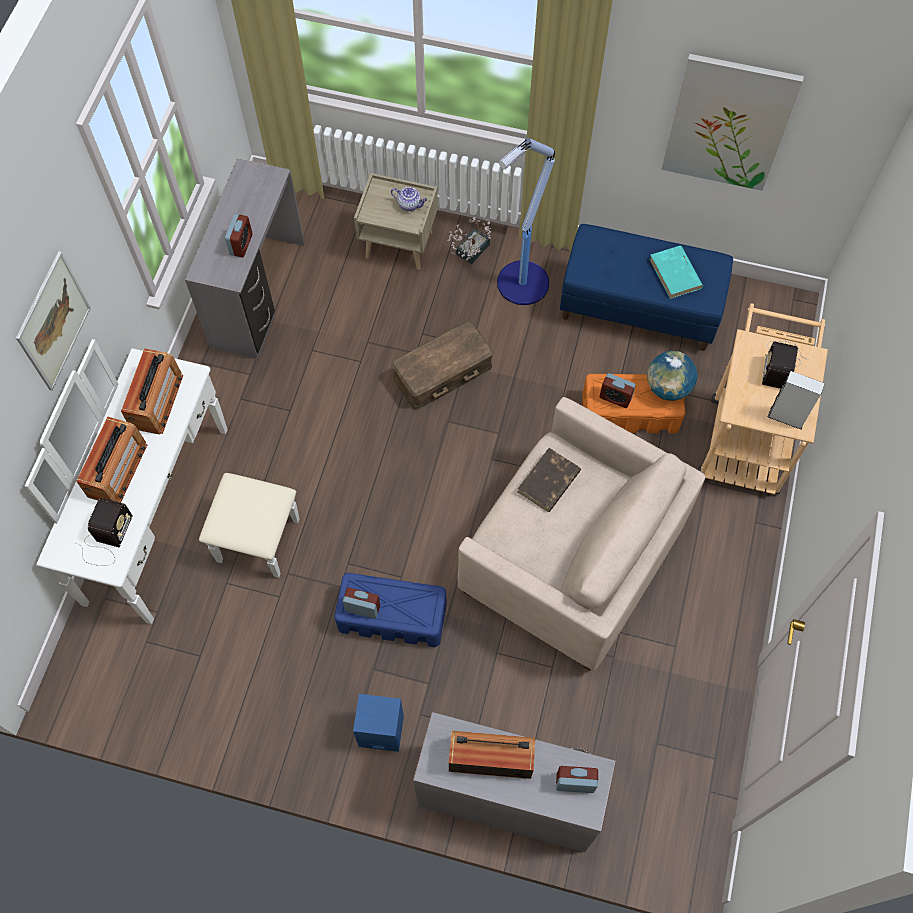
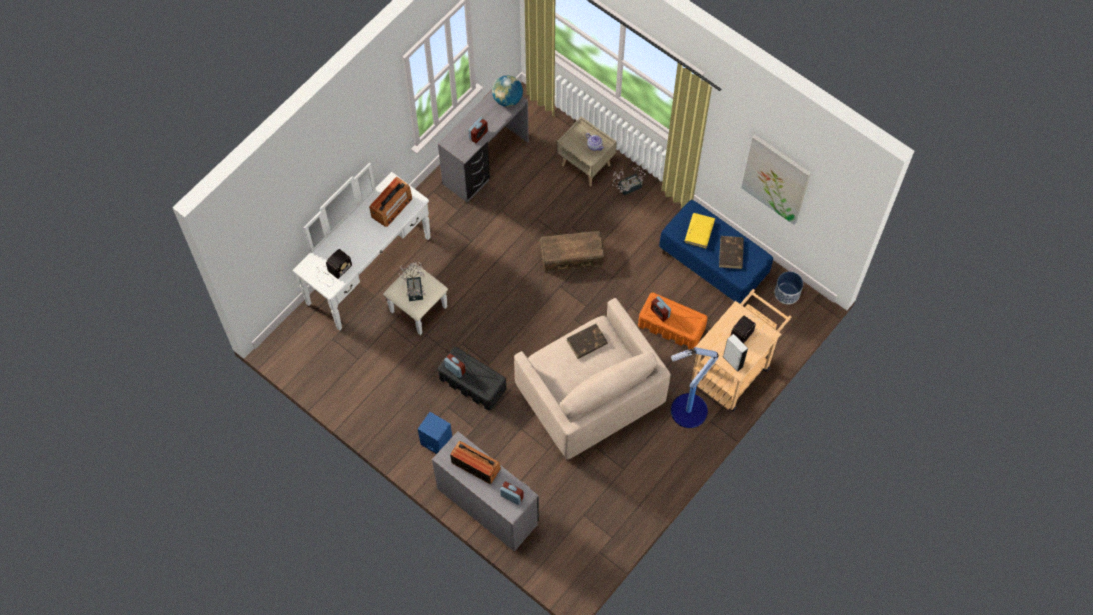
camera: 25 degrees right, 0 degrees up
(53, 321) = (352, 149): picture -> none
(117, 470) = (355, 237): radio -> none
(245, 510) = (415, 288): none -> potted plant
(391, 616) = (472, 383): blue storage box -> black storage box
(521, 284) = (648, 221): floor lamp -> floor lamp (687, 411)
(616, 261) = (699, 231): none -> yellow book
(668, 387) = (695, 320): globe -> globe (507, 99)
(675, 274) = (731, 253): turquoise book -> brown book
(755, 305) = (787, 293): none -> planter

